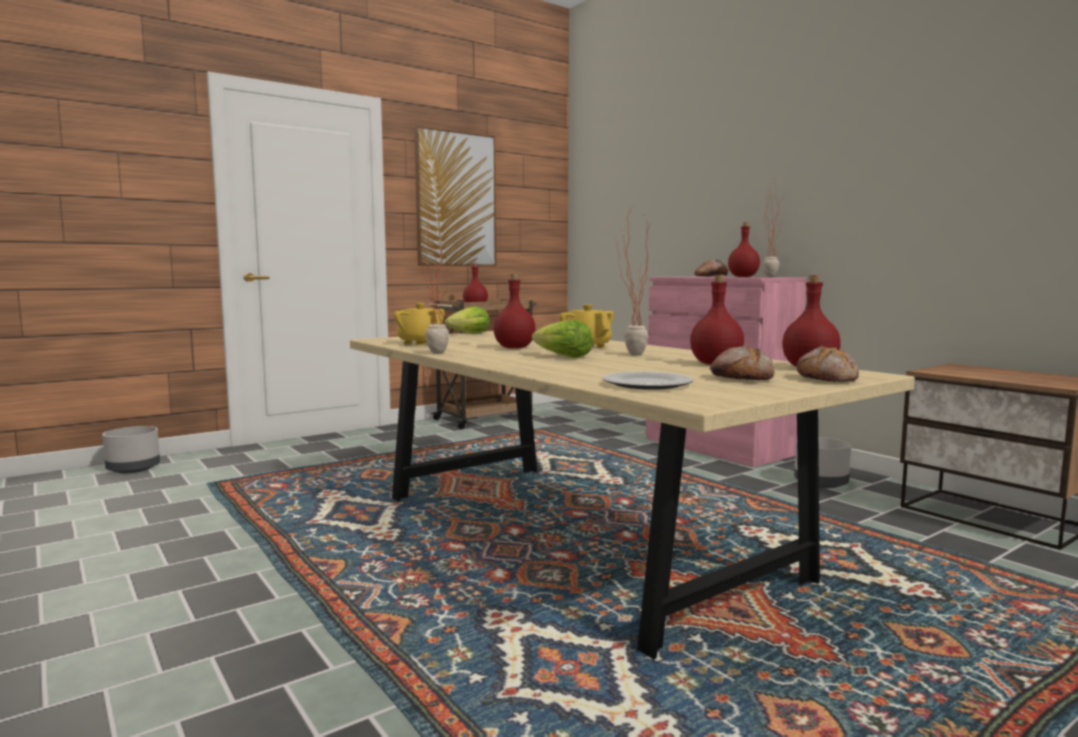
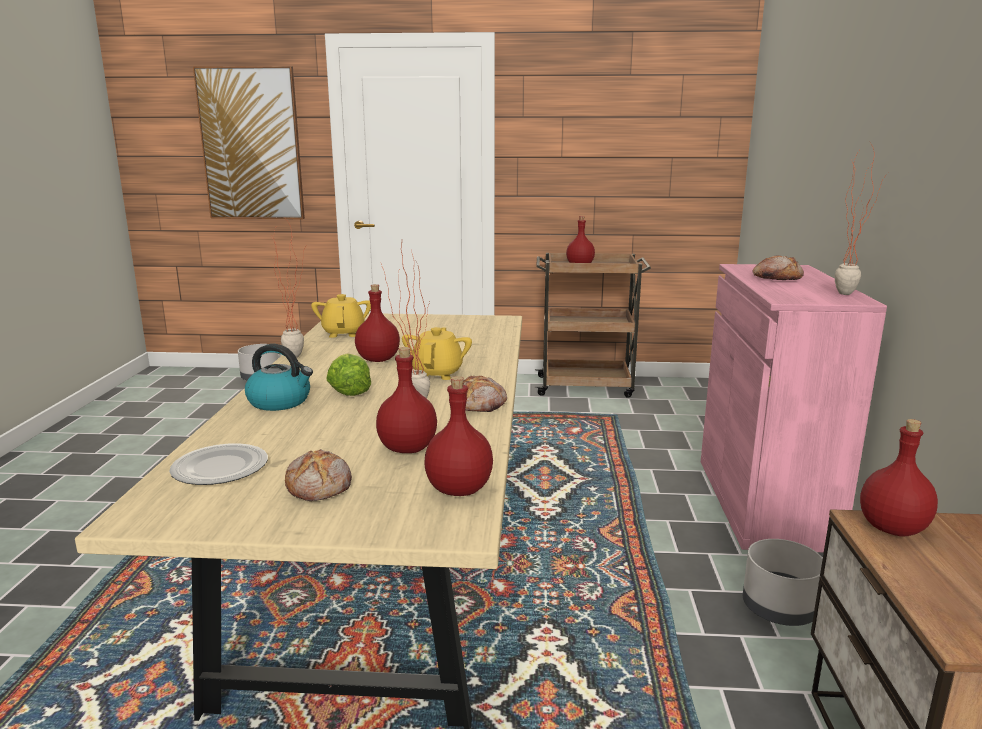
camera: 40 degrees right, 10 degrees up
(455, 199) = (582, 139): picture -> picture (251, 144)
(469, 334) = (442, 319): lettuce -> none
(539, 365) = (280, 402): none -> kettle
(743, 277) = (801, 289): red bottle -> red bottle (893, 529)
(827, 379) = (381, 520): bread -> bread (480, 404)

